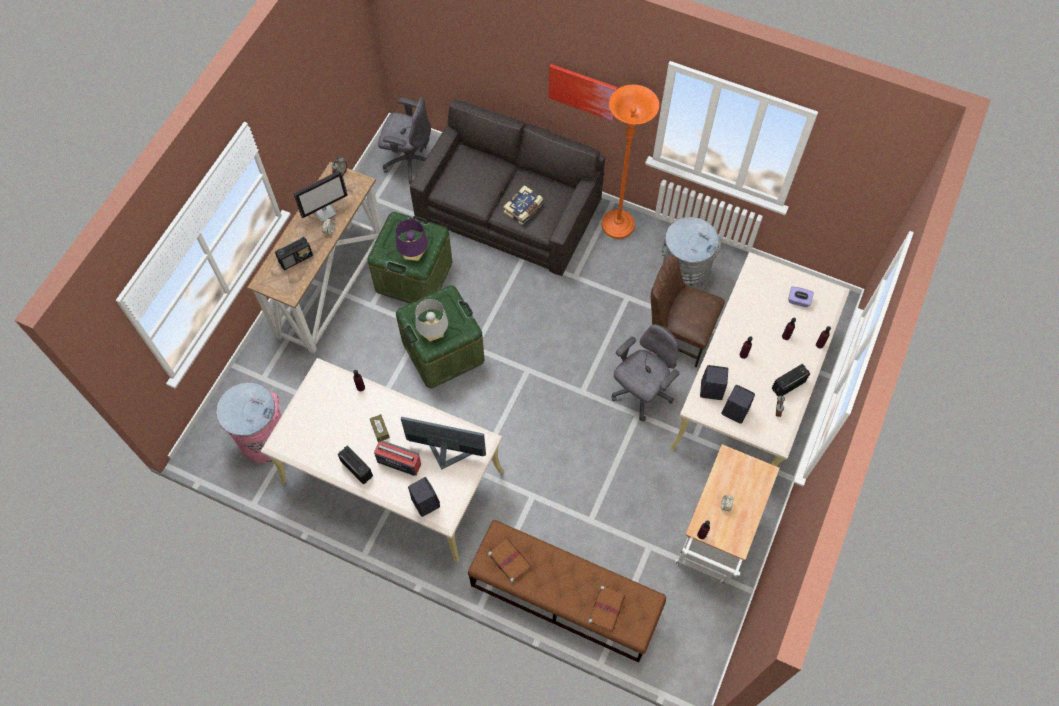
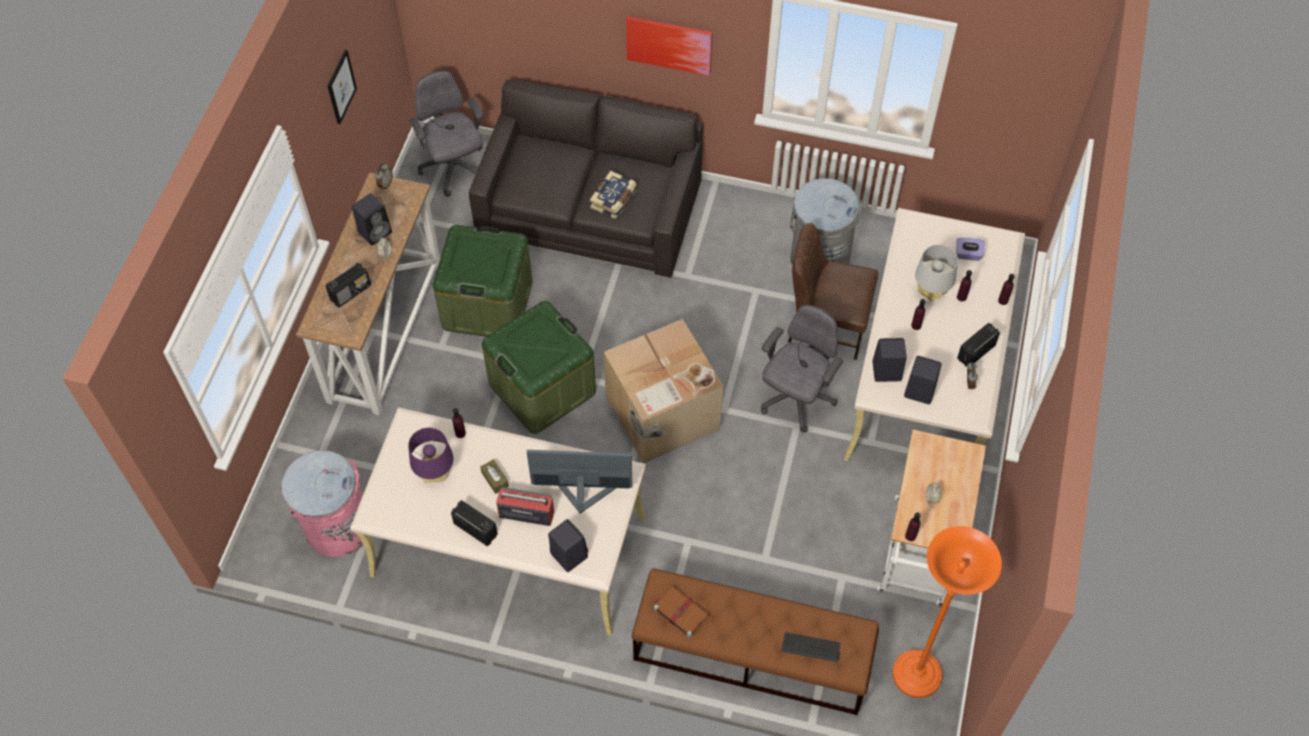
camera: 10 degrees left, 5 degrees down
(312, 91) = (341, 87): none -> picture
(325, 211) = (375, 231): monitor -> black speaker
(409, 162) = (454, 169): grey office chair -> grey office chair turned 120 degrees counterclockwise
(413, 255) = (490, 272): purple table lamp -> purple table lamp (435, 474)
(433, 334) = (534, 361): grey table lamp -> grey table lamp (930, 293)
(532, 388) = (662, 414): none -> cardboard box
(606, 608) = (810, 647): brown book -> keyboard
(618, 225) = (727, 208): orange floor lamp -> orange floor lamp (916, 675)

